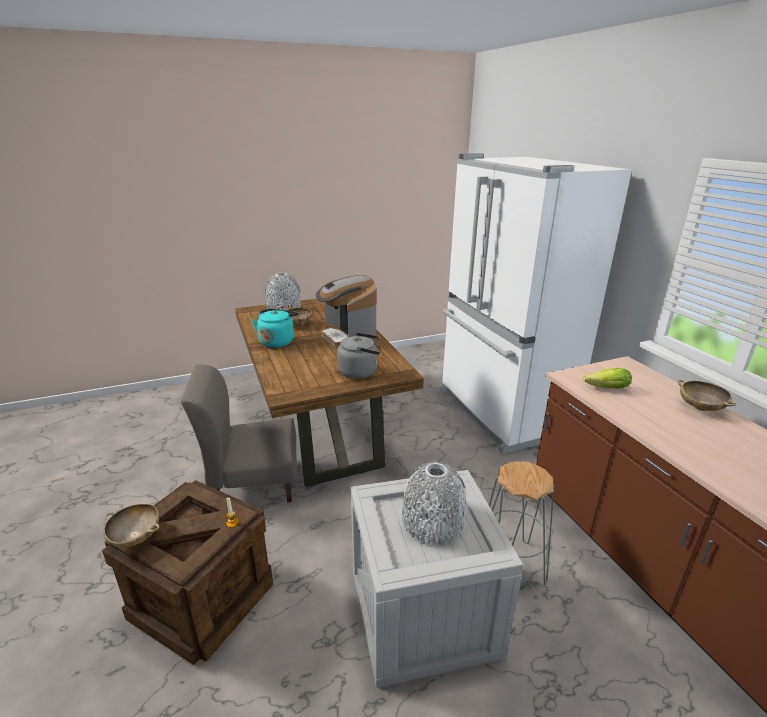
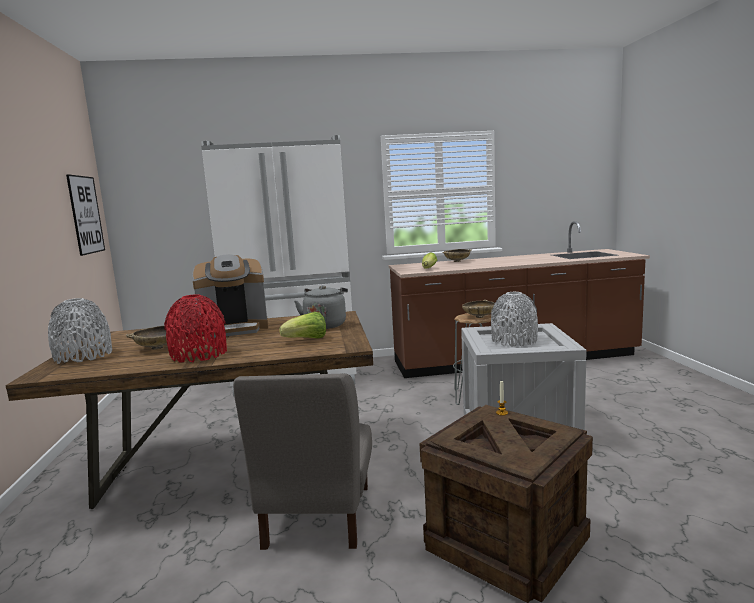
camera: 75 degrees left, 15 degrees down
(136, 537) = (524, 459): beige bowl -> beige bowl (479, 317)
(277, 341) = (199, 354): turquoise kettle -> red vase
(310, 372) = (307, 339): none -> lettuce
(427, 200) = (86, 215): none -> picture

